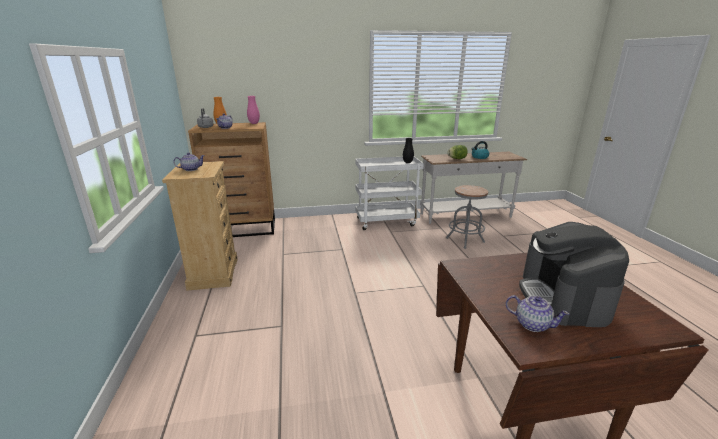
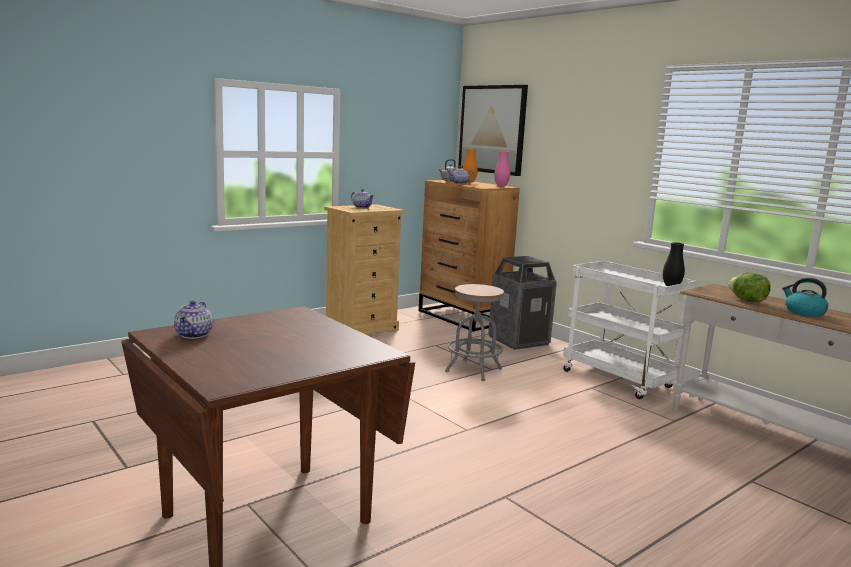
camera: 60 degrees right, 10 degrees down
(222, 78) = (492, 129): none -> picture
(306, 226) = (519, 340): none -> trash can
(465, 240) = (663, 445): grey stool -> grey stool (473, 370)
(563, 297) = (258, 347): coffee machine -> none

